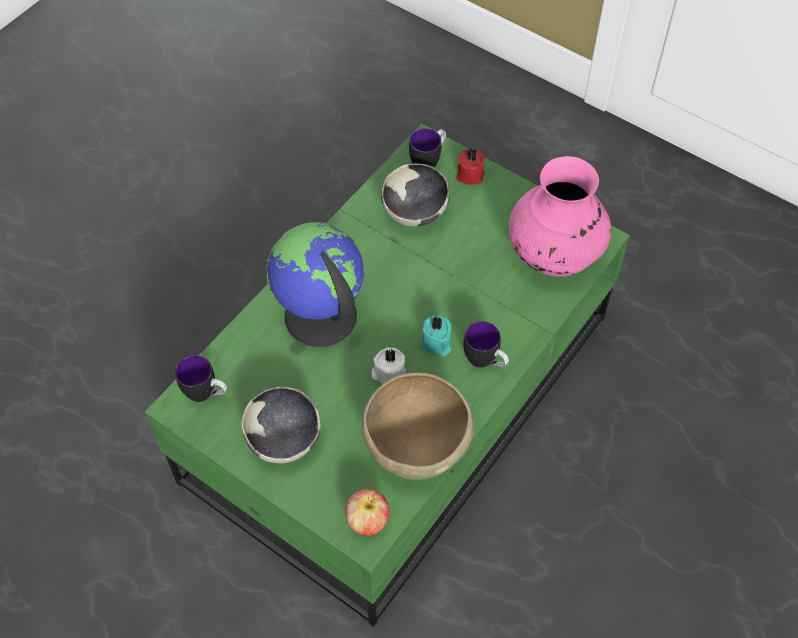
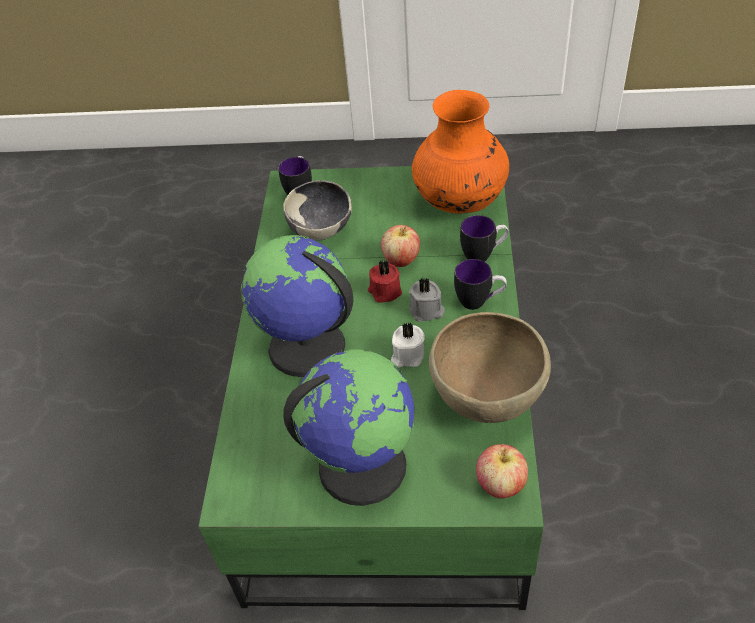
camera: 30 degrees left, 10 degrees down
(206, 394) = (251, 472): mug -> mug (483, 255)
(284, 439) = (361, 464): bowl -> globe
(436, 344) = (427, 311): turquoise candle -> grey candle
(456, 282) = (401, 260): none -> apple
(469, 174) = (341, 184): red candle -> red candle (384, 291)
(553, 256) = (460, 203): pink vase -> orange vase

